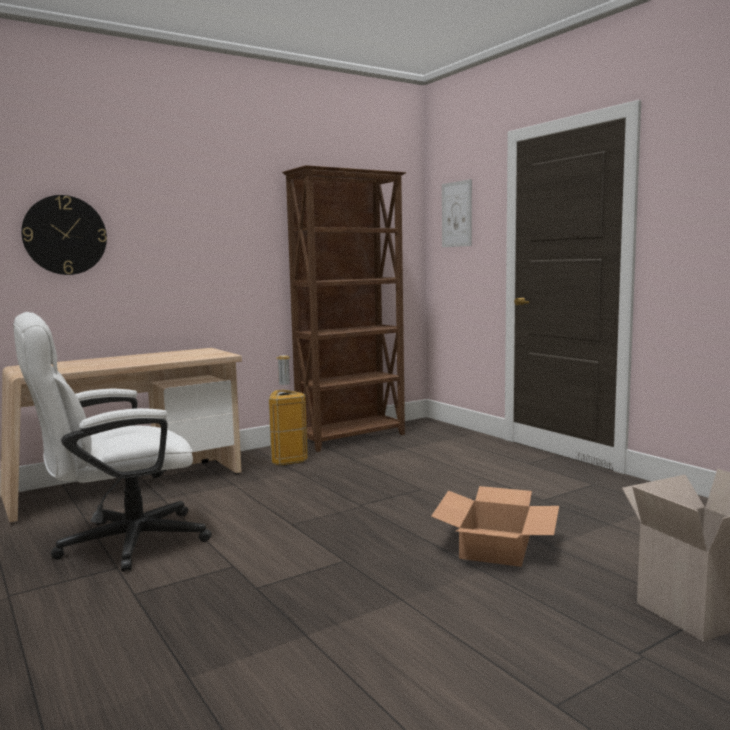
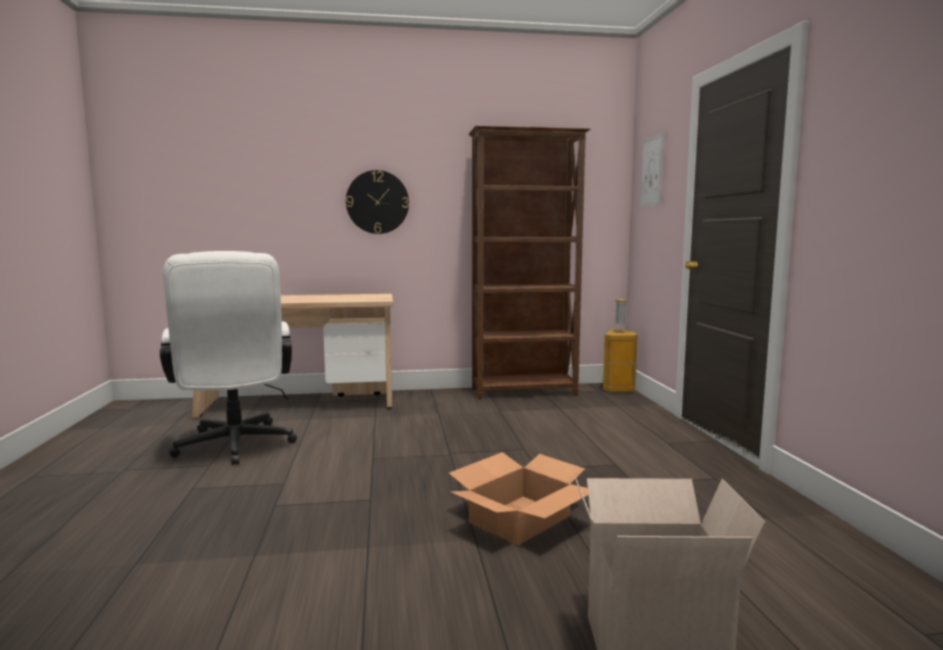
camera: 25 degrees right, 0 degrees up
(65, 235) = (272, 192): wall clock -> wall clock (377, 202)
(118, 544) = (235, 447): white office chair -> white office chair turned 105 degrees counterclockwise
(287, 460) = (443, 403): trash can -> trash can (617, 389)

